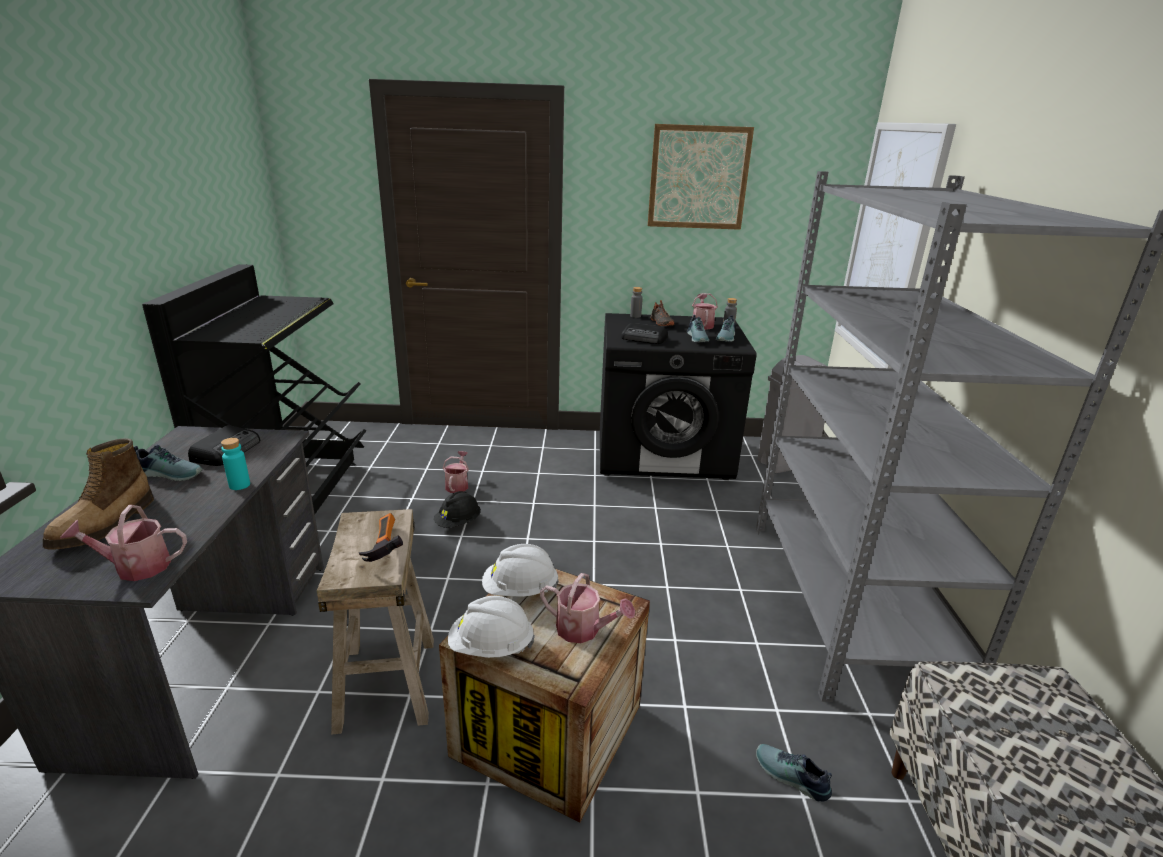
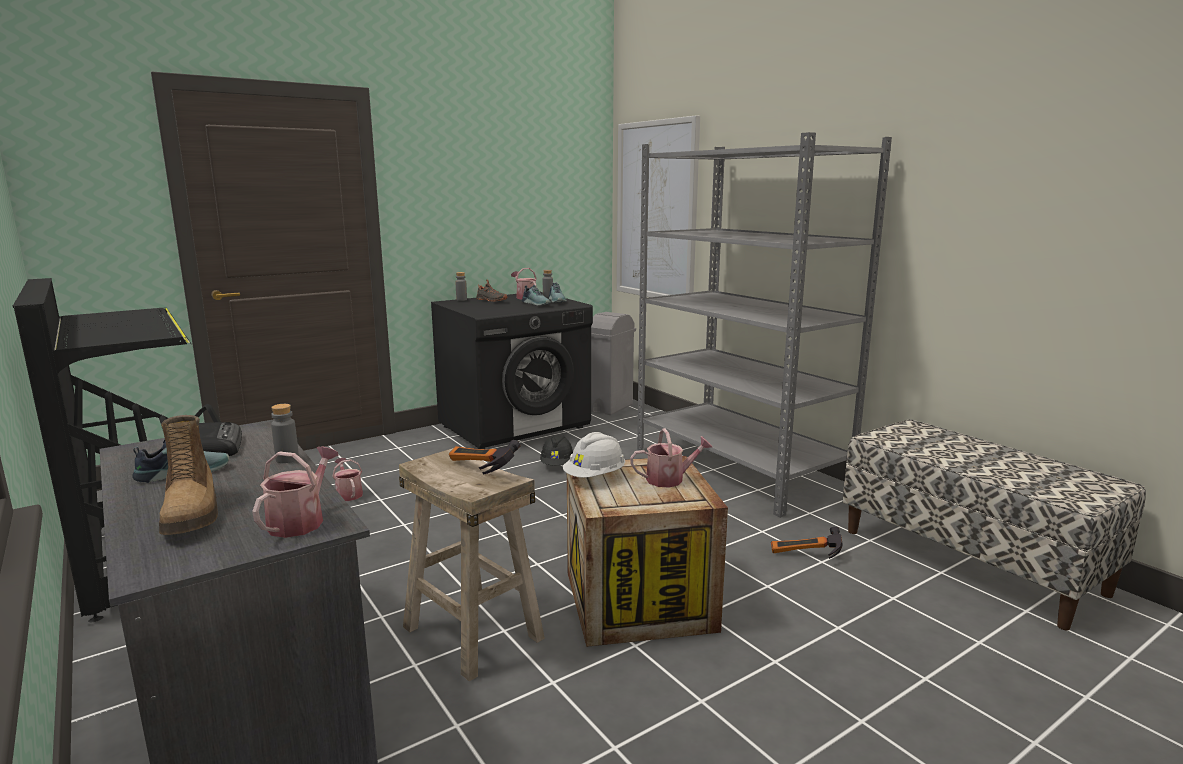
camera: 35 degrees left, 10 degrees down
(135, 567) = (300, 521): watering can -> watering can turned 150 degrees clockwise
(239, 485) = (287, 459): turquoise bottle -> grey bottle
(458, 523) = (388, 517): black hard hat -> black hard hat (557, 464)
(491, 647) = (625, 506): white hard hat -> none
(644, 338) = (496, 309): radio -> none
(698, 176) = (494, 169): picture -> none
(790, 777) = (806, 556): shoe -> hammer

